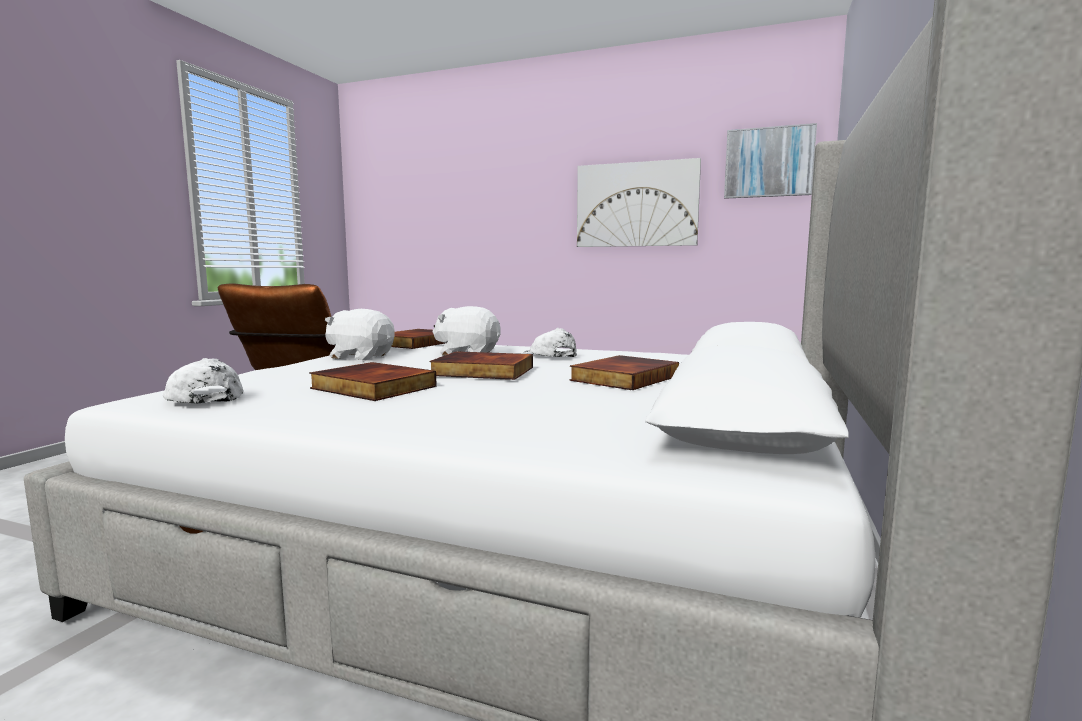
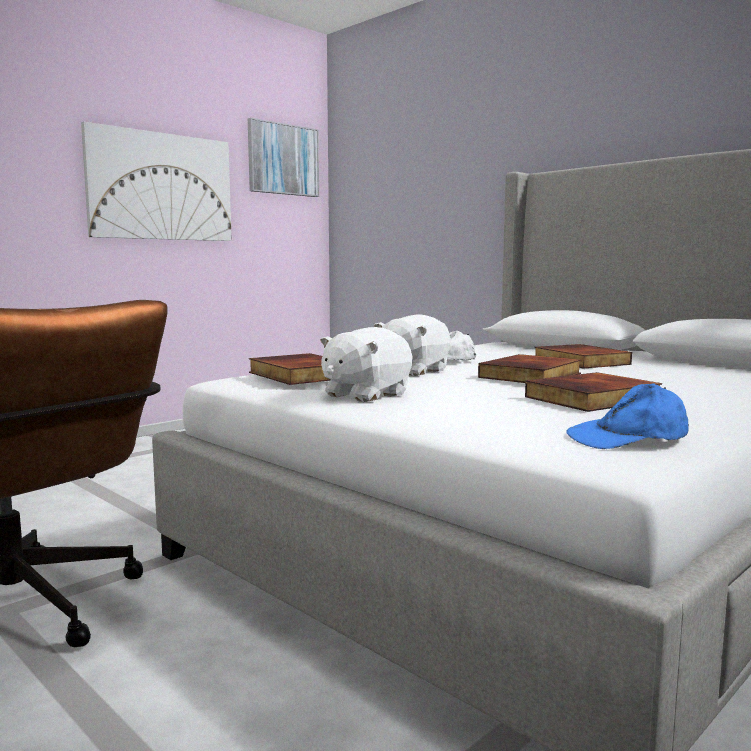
camera: 65 degrees left, 0 degrees up
(203, 397) = (628, 438): white cap -> blue cap

